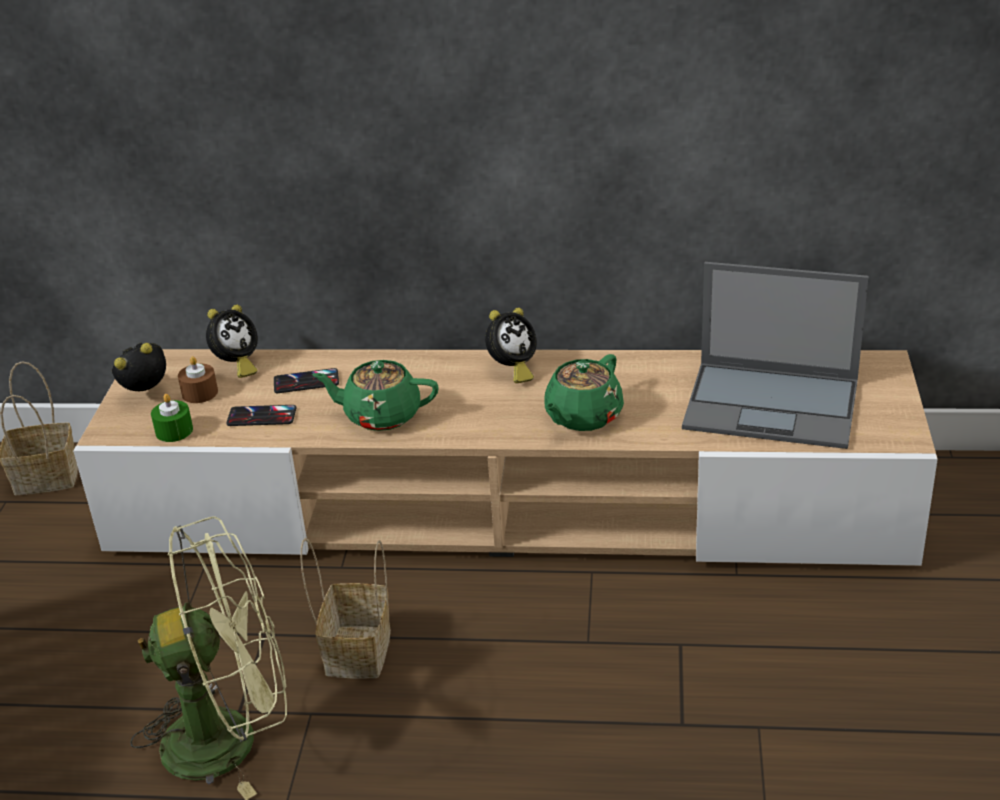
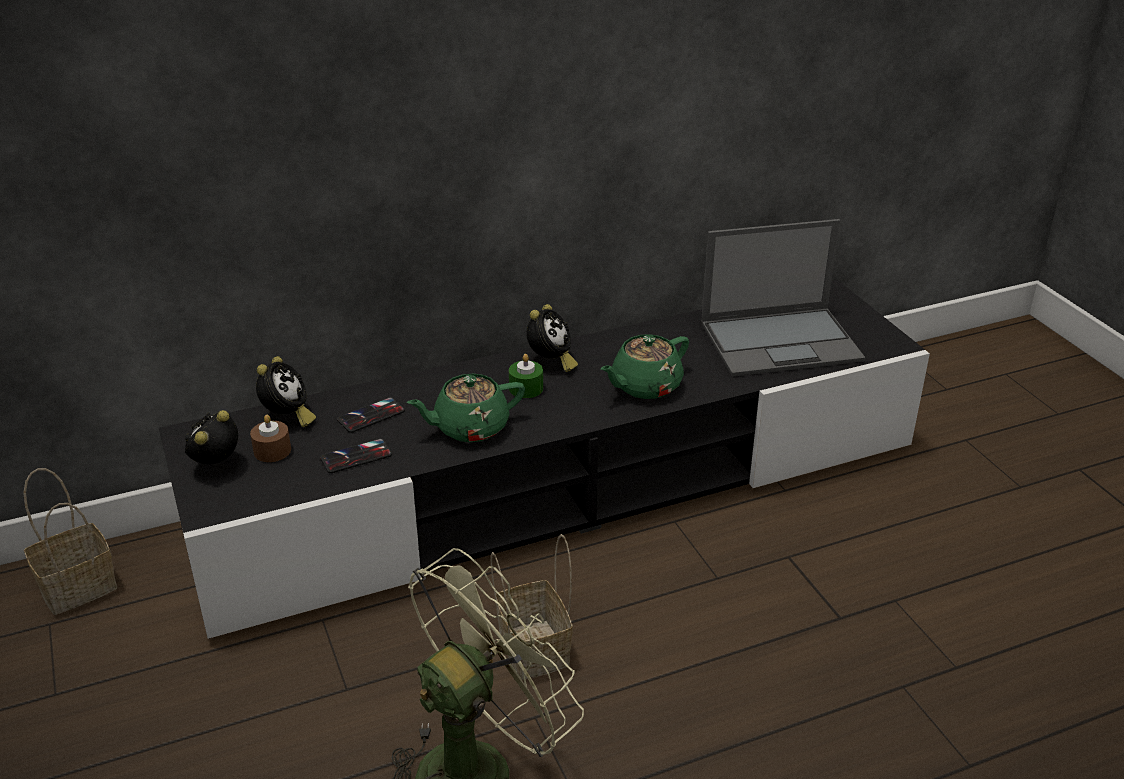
camera: 30 degrees left, 0 degrees up
(174, 431) = (278, 492): green candle -> green candle (526, 388)
(509, 507) = (563, 488): beige tv stand -> black tv stand
(582, 417) = (645, 386): green teapot -> green teapot turned 45 degrees clockwise

